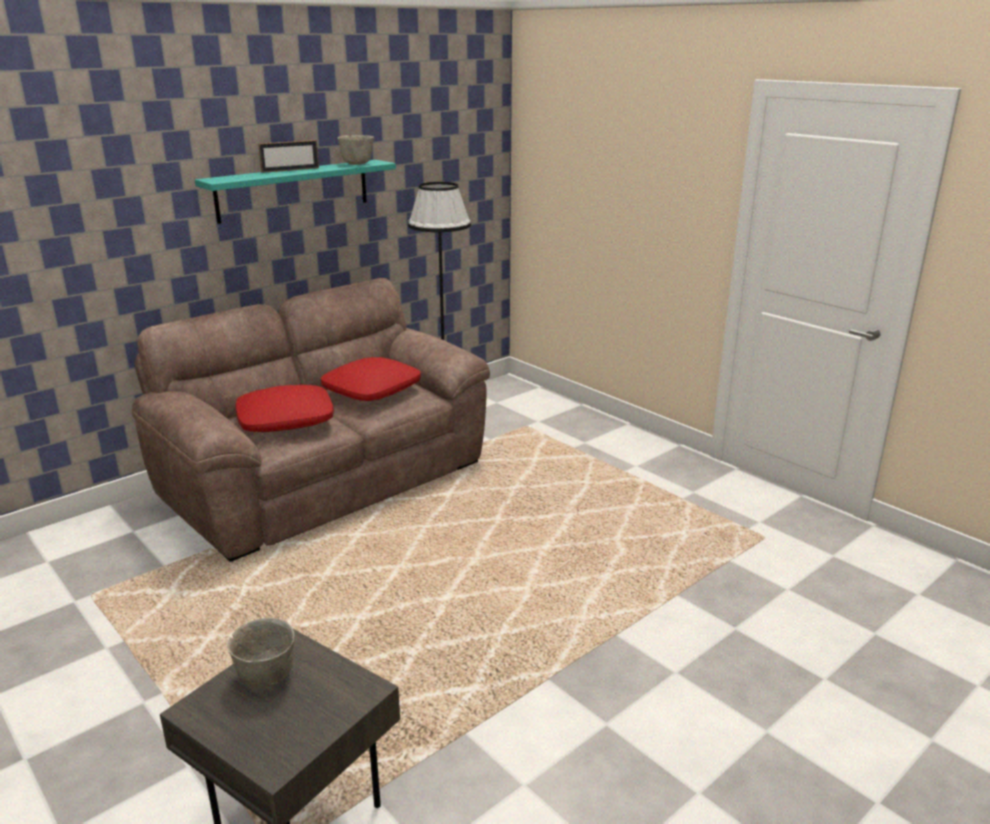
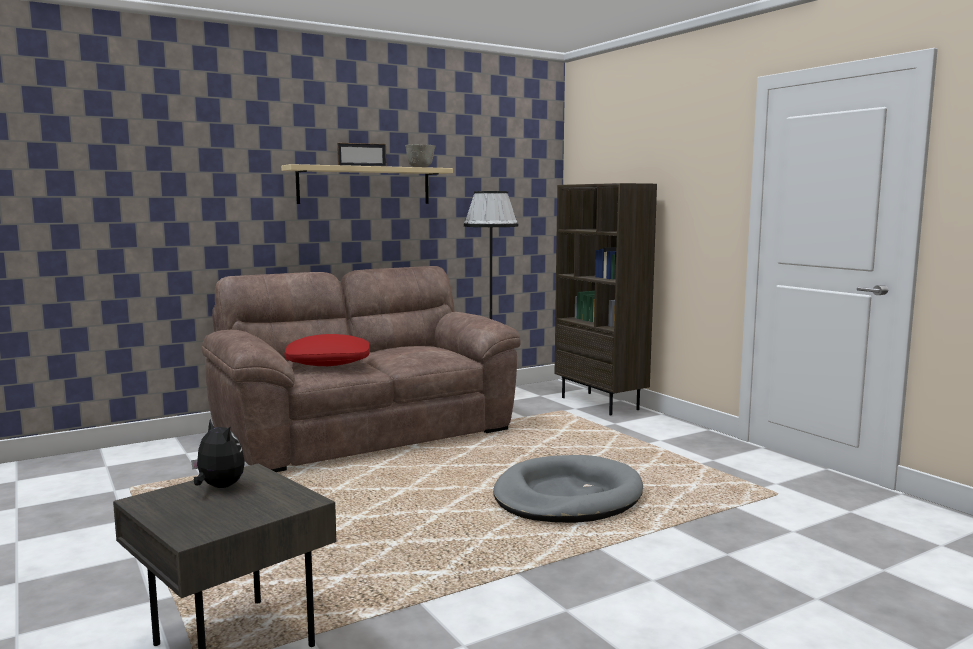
camera: 10 degrees right, 15 degrees down
(265, 676) = (218, 487): grey bowl -> plush toy
(293, 190) = (365, 185): turquoise shelf -> beige shelf
(371, 390) = (412, 350): red pillow -> none
(562, 411) = (601, 403): none -> brown bookcase
(566, 561) = (567, 496): none -> grey dog bed

